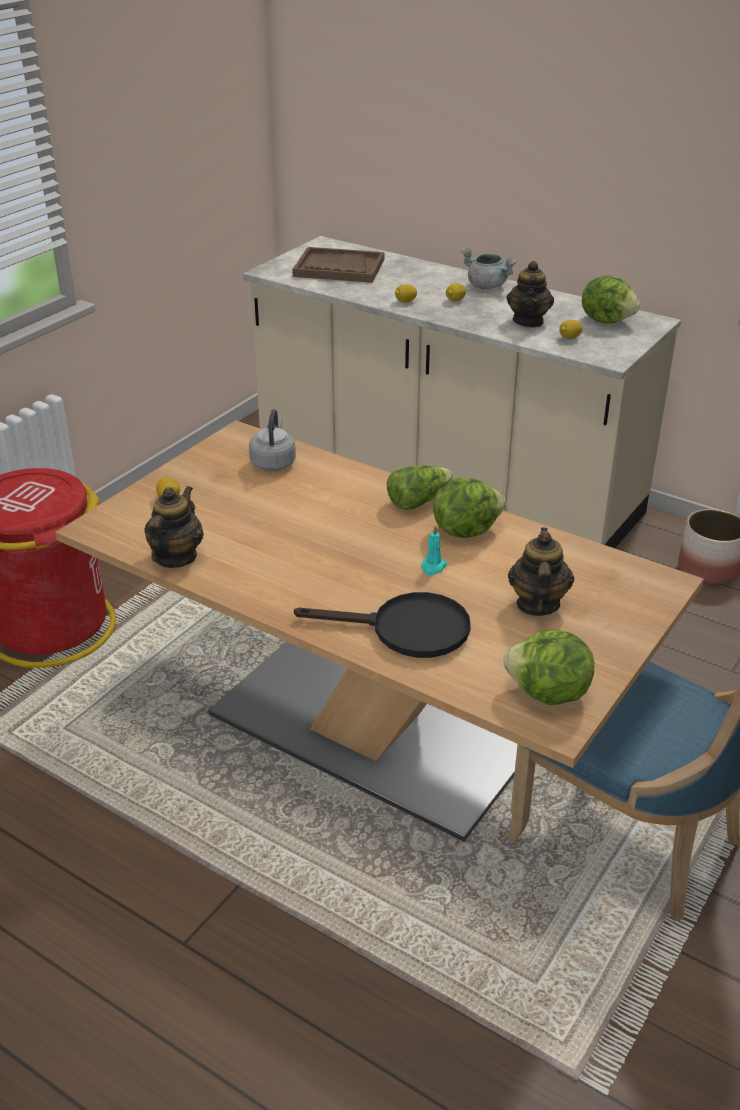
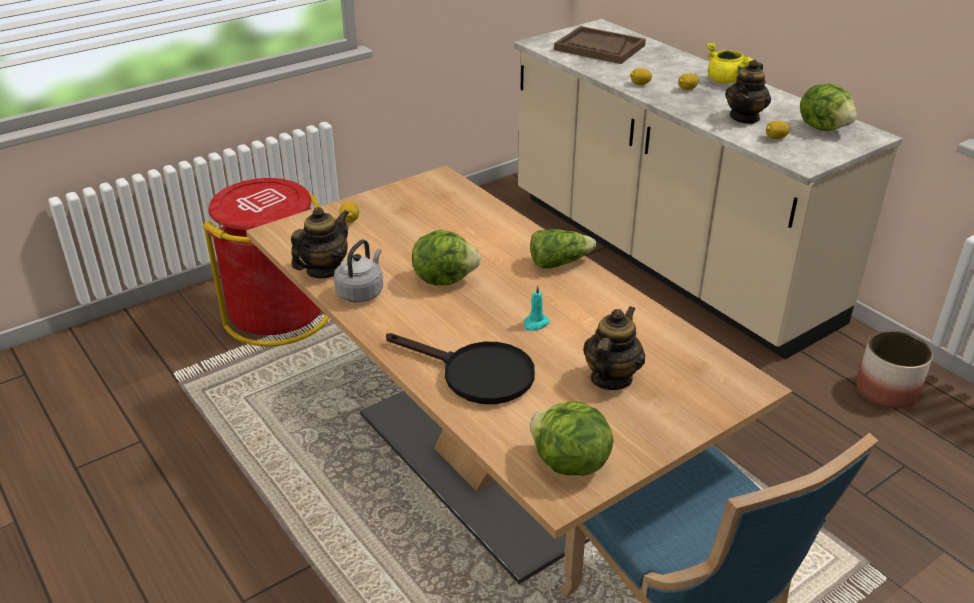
camera: 20 degrees right, 0 degrees up
(273, 462) = (454, 206): grey kettle -> grey kettle (361, 292)
(465, 530) = (585, 297): lettuce -> lettuce (444, 279)
(487, 286) = (726, 81): grey cooking pot -> yellow cooking pot

